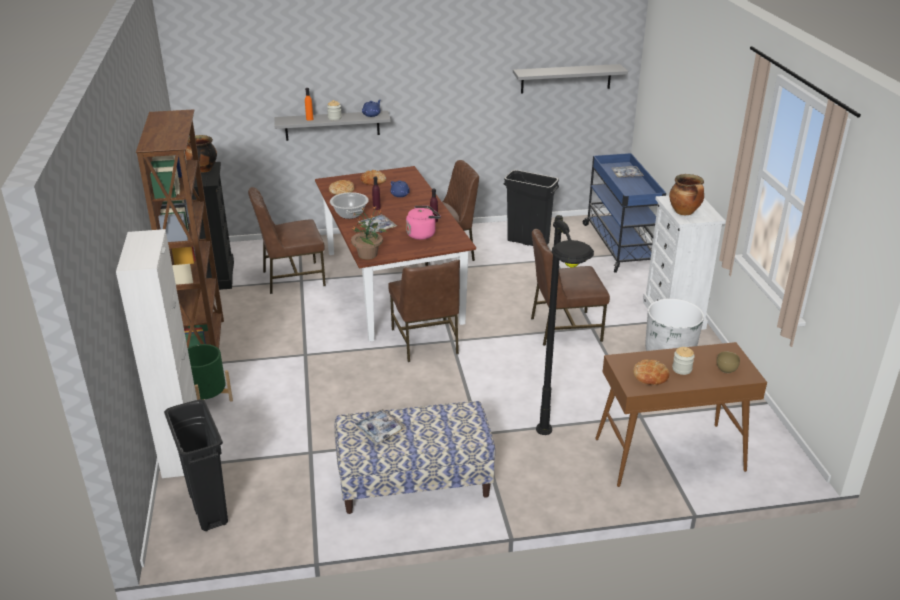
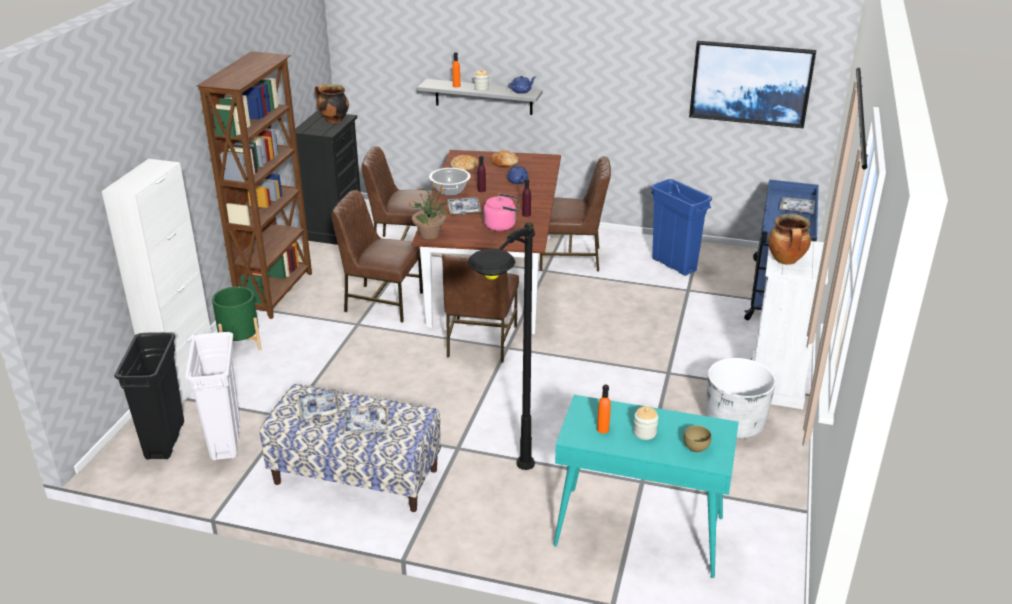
camera: 25 degrees right, 0 degrees up
(268, 490) = (225, 440): none -> white trash can
(432, 431) = (366, 424): none -> tray
(528, 242) = (674, 265): black trash can -> blue trash can
(564, 329) = (636, 366): brown chair -> brown chair (382, 302)
(566, 78) = (750, 83): grey shelf -> picture
(650, 375) = (603, 429): bread -> orange bottle
(668, 455) = (638, 532): brown console table -> turquoise console table

